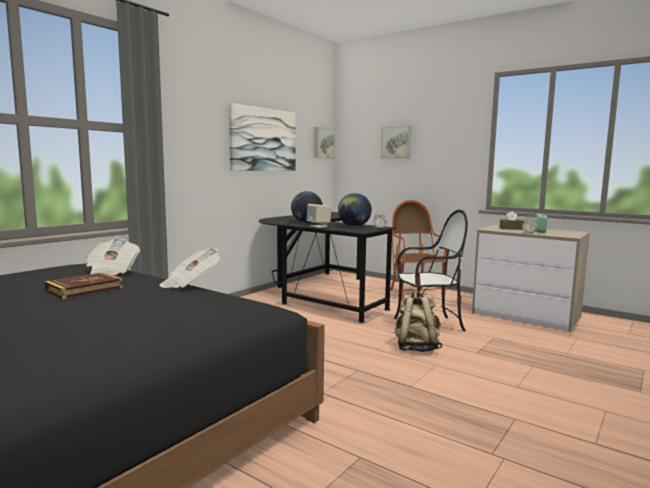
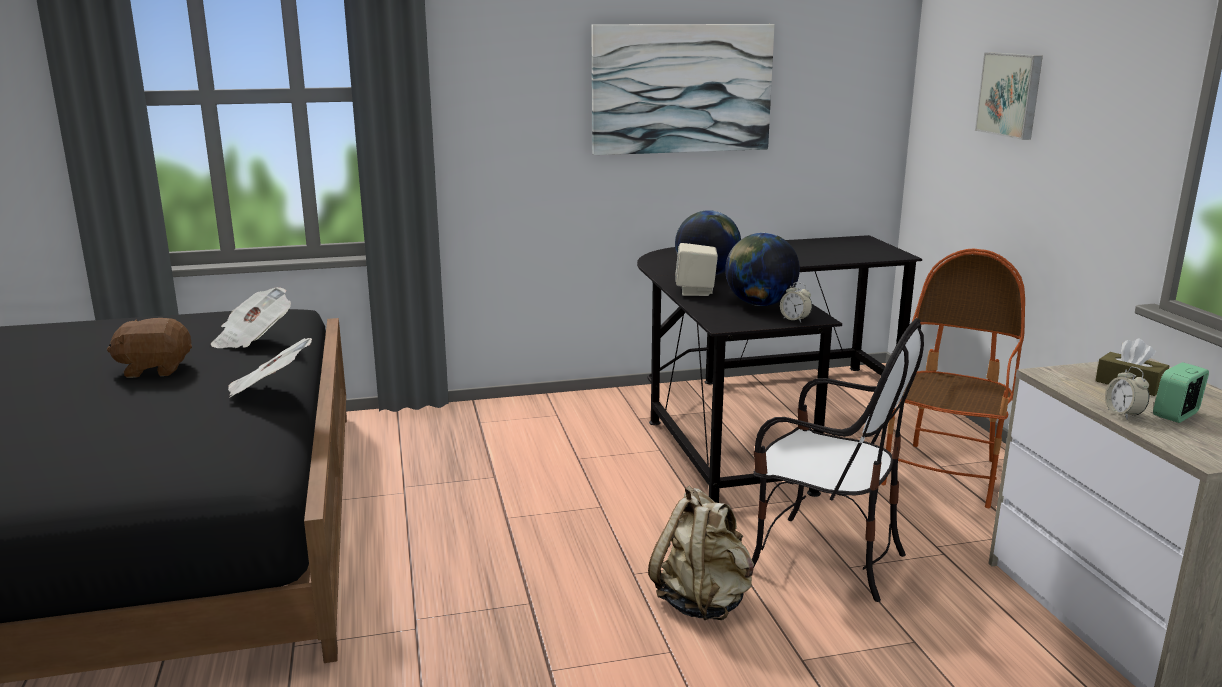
camera: 40 degrees right, 10 degrees up
(84, 289) = (155, 369): book -> brown plush toy
(323, 143) = (868, 82): picture -> none

